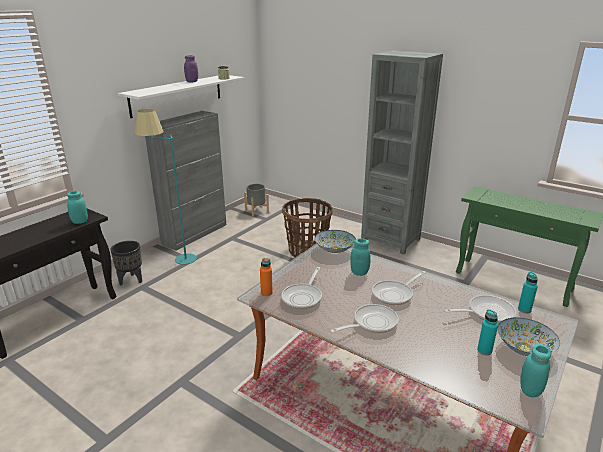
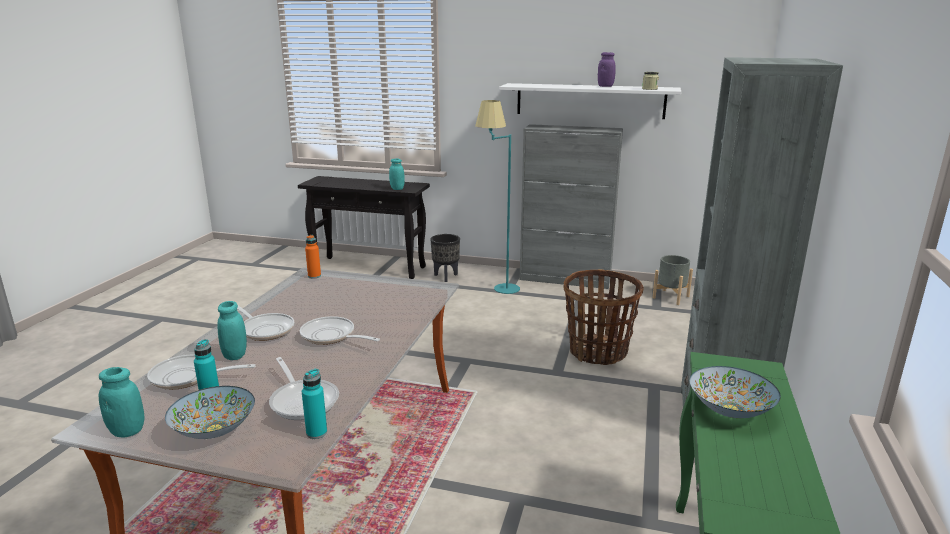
camera: 70 degrees right, 5 degrees down
(303, 297) = (310, 292): frying pan -> frying pan (188, 377)
(334, 249) = (430, 292): bowl -> bowl (730, 409)
(359, 272) = (378, 312): turquoise jar -> turquoise jar (235, 355)

